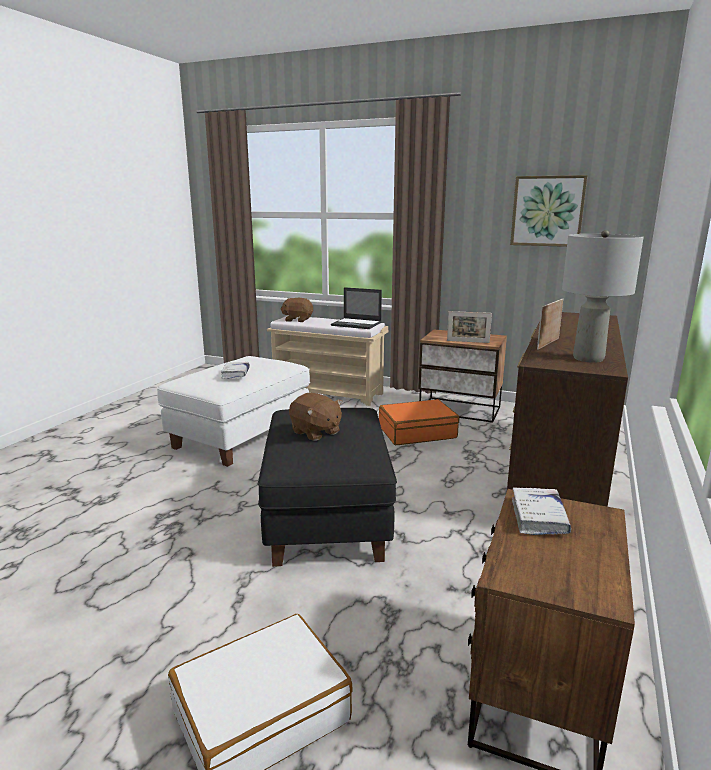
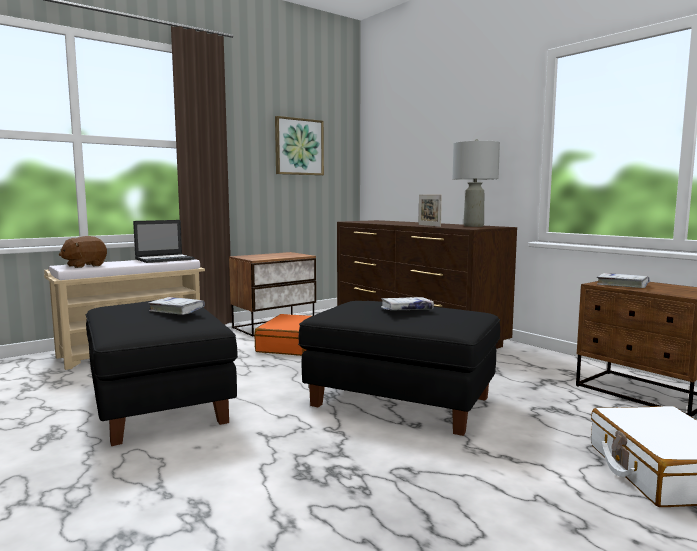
camera: 60 degrees left, 10 degrees down
(241, 436) = (158, 404): white ottoman -> black ottoman
(315, 432) = (406, 309): brown plush toy -> white book
(468, 341) = (286, 256): picture frame -> none

